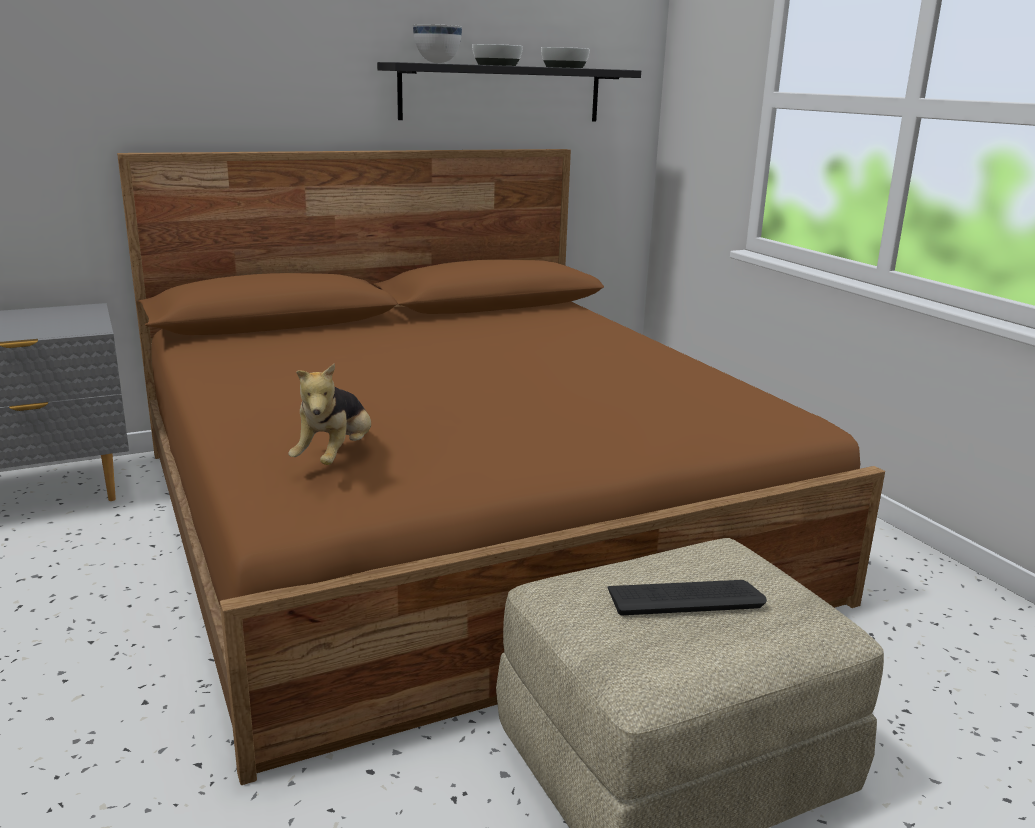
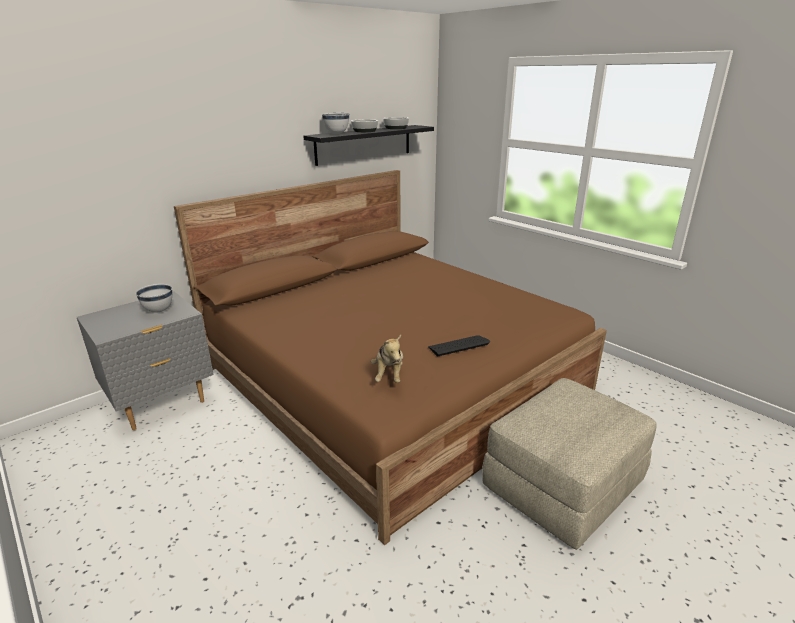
camera: 15 degrees left, 5 degrees up
(53, 322) = (158, 311): none -> white bowl
(684, 598) = (571, 415): keyboard -> keyboard (458, 346)

